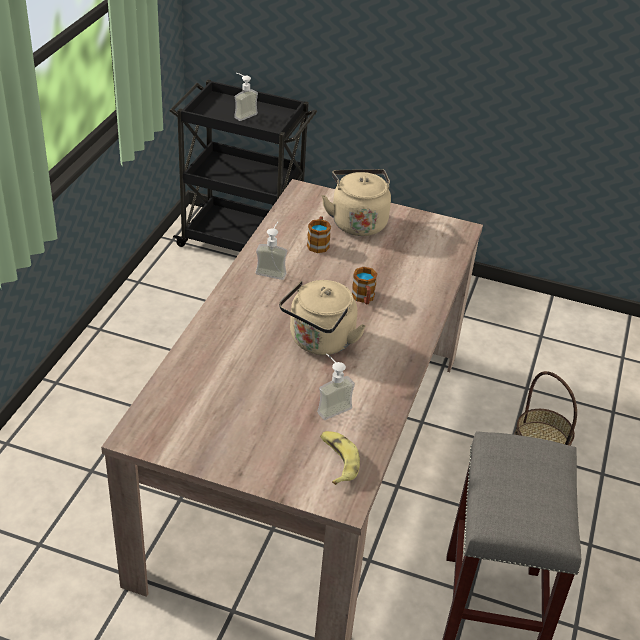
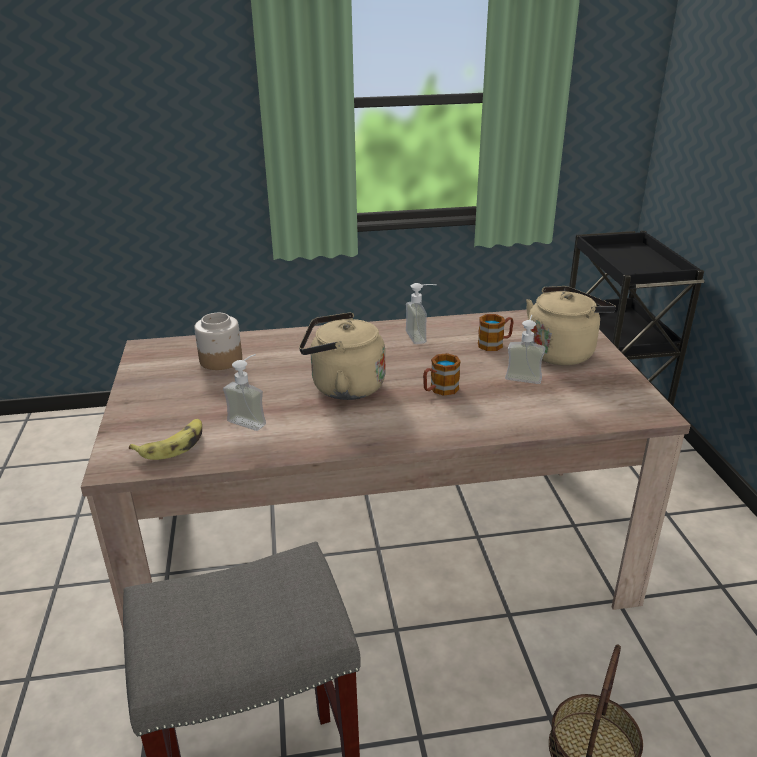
camera: 65 degrees right, 10 degrees down
(210, 394) = (220, 360): none -> jar
(242, 114) = (633, 261): soap dispenser -> soap dispenser (524, 375)

